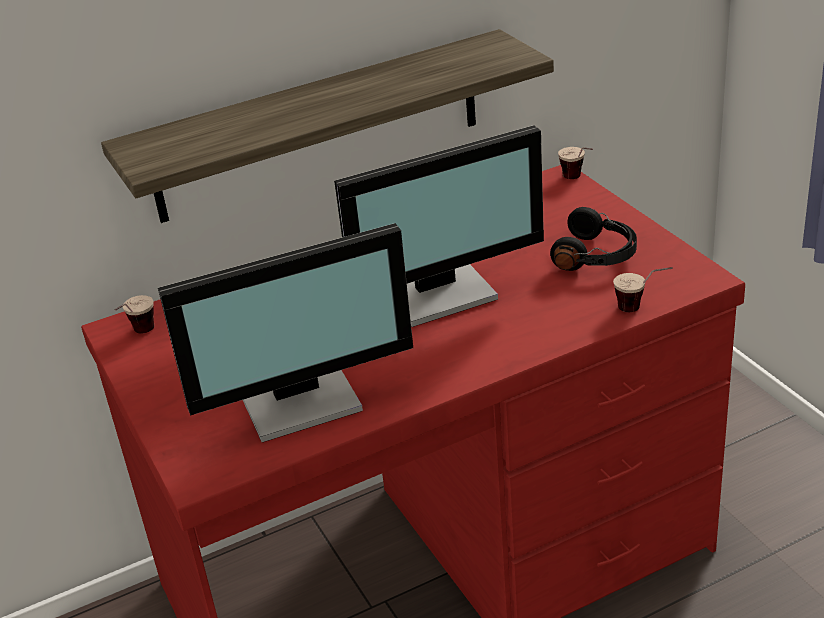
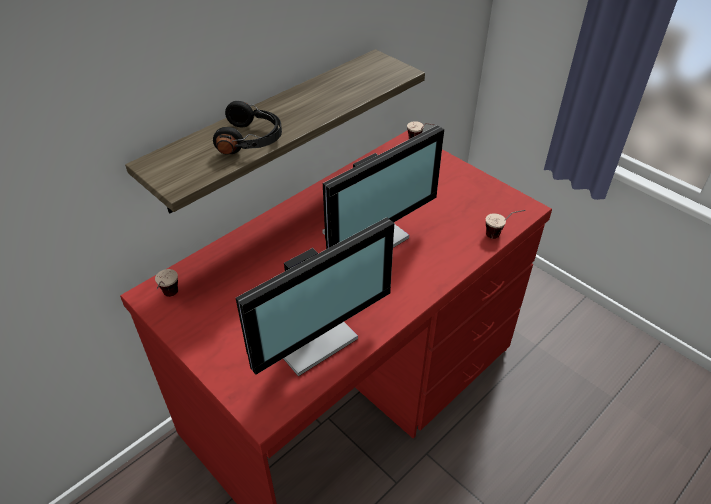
camera: 20 degrees left, 10 degrees up
(596, 256) = (456, 198): black headphones -> black headphones (251, 140)

